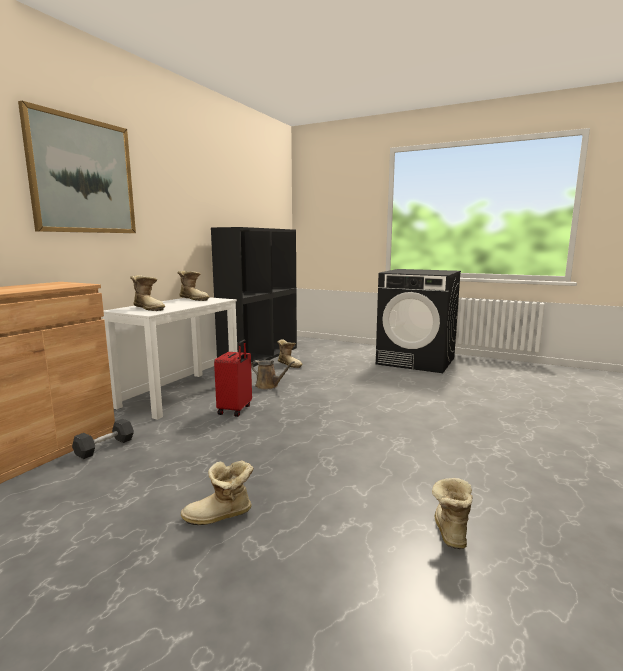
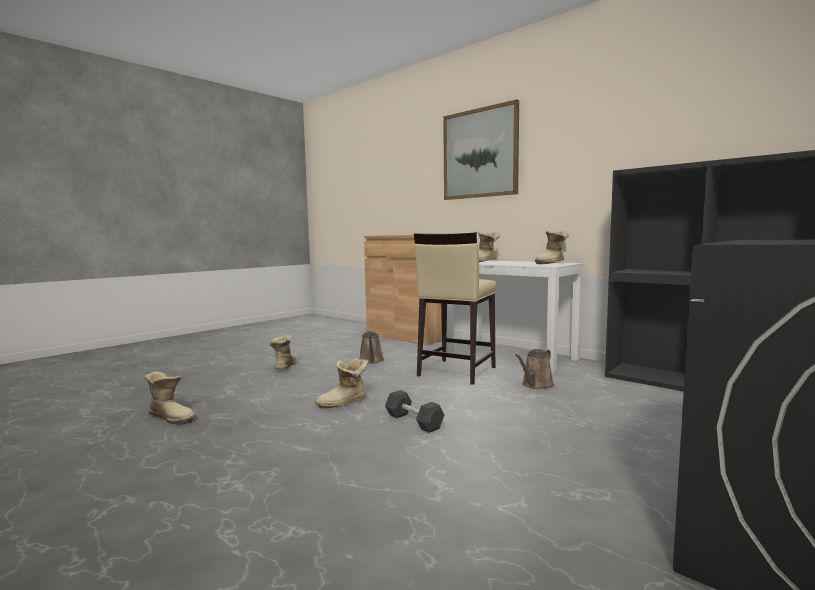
camera: 105 degrees right, 5 degrees down
(105, 447) = (401, 345): grey dumbbell -> grey dumbbell (414, 421)
(191, 454) = (371, 361): none -> brown watering can
(235, 410) = (456, 371): red suitcase -> beige stool
(289, 364) = (657, 401): boot -> boot (344, 402)

